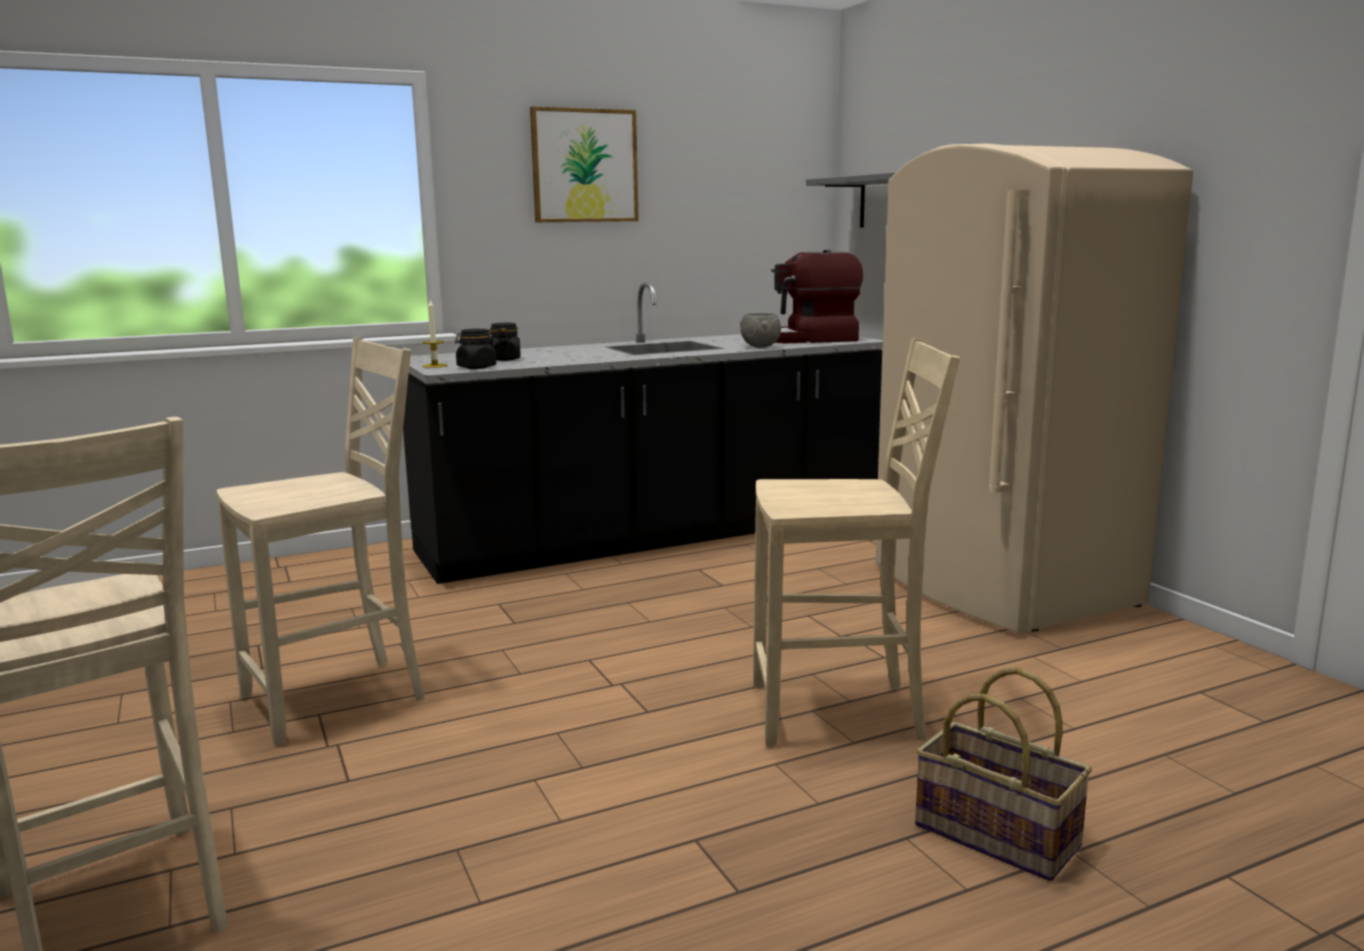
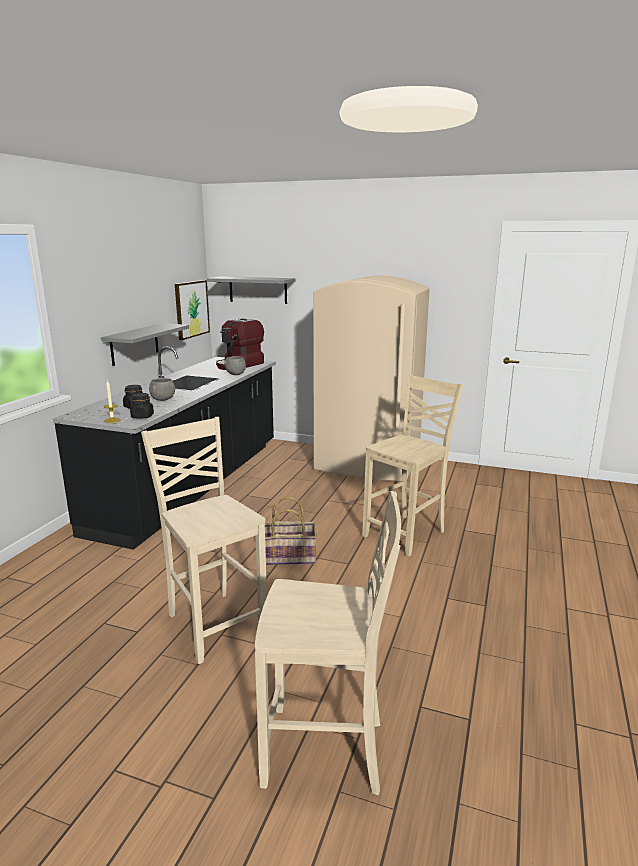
camera: 45 degrees left, 5 degrees up
(338, 699) = (214, 623): beige chair -> beige chair turned 45 degrees counterclockwise
(562, 357) = (163, 400): none -> grey bowl
(584, 166) = (113, 279): picture -> picture (191, 309)
(621, 279) = (134, 344): none -> grey shelf
(998, 835) = (507, 552): basket -> basket (289, 556)

